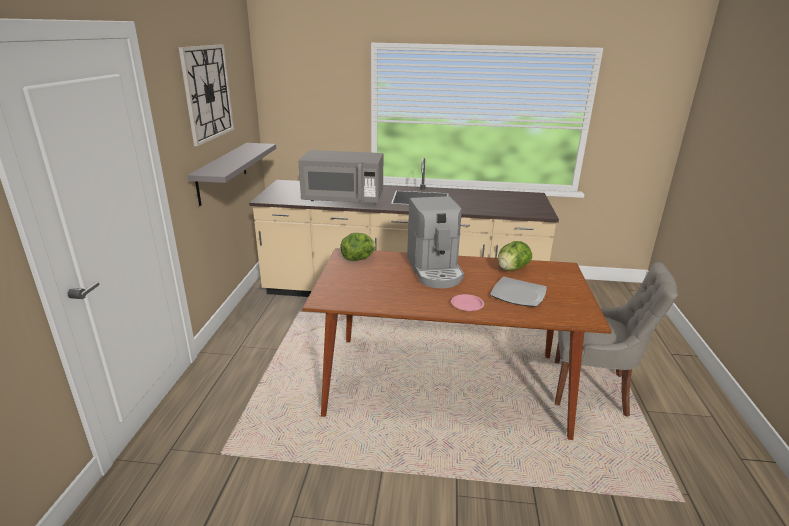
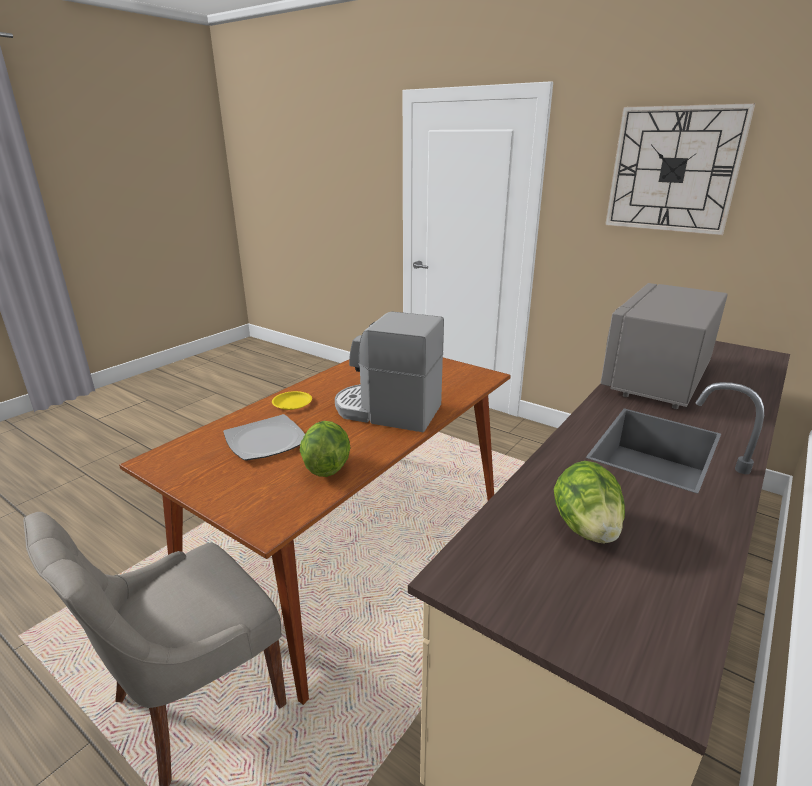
camera: 120 degrees right, 0 degrees up
(222, 172) = (663, 280): grey shelf -> none
(358, 259) = (464, 379): lettuce -> lettuce (585, 528)
(467, 305) = (292, 403): pink plate -> yellow plate

